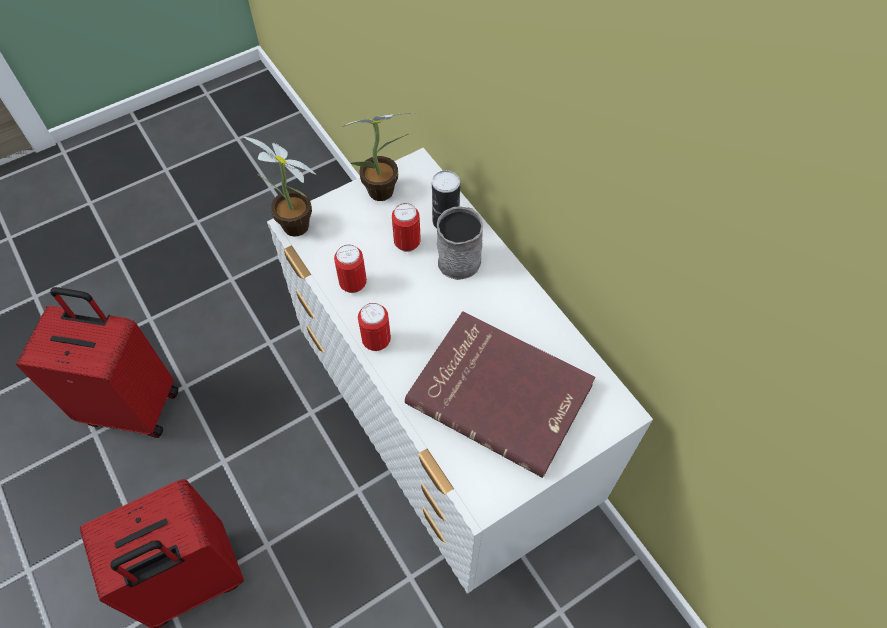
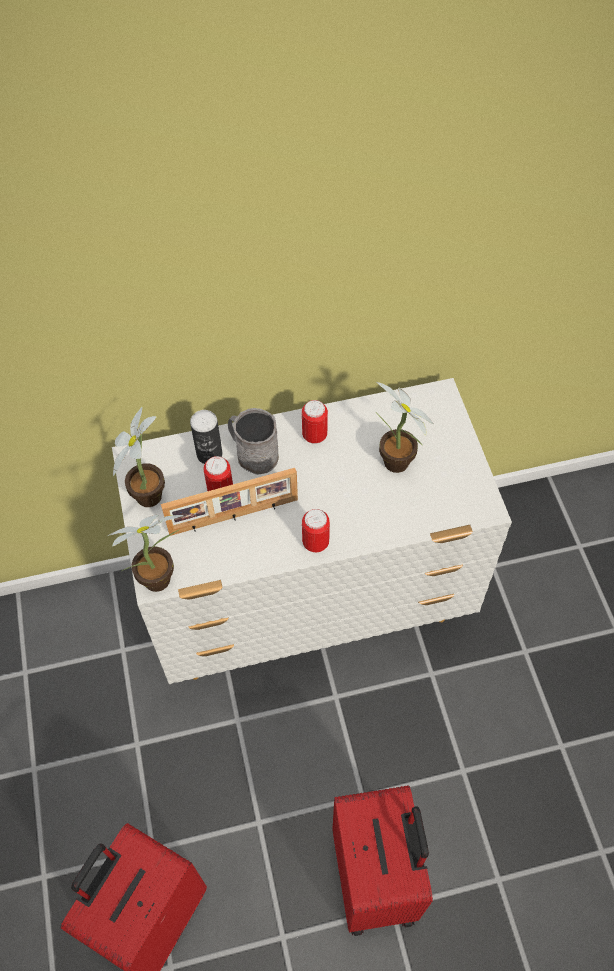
camera: 70 degrees left, 0 degrees up
(353, 284) = (247, 546): can -> can (314, 436)
(382, 263) = (234, 517): none -> picture frame
(501, 392) = (397, 466): red book -> potted plant

